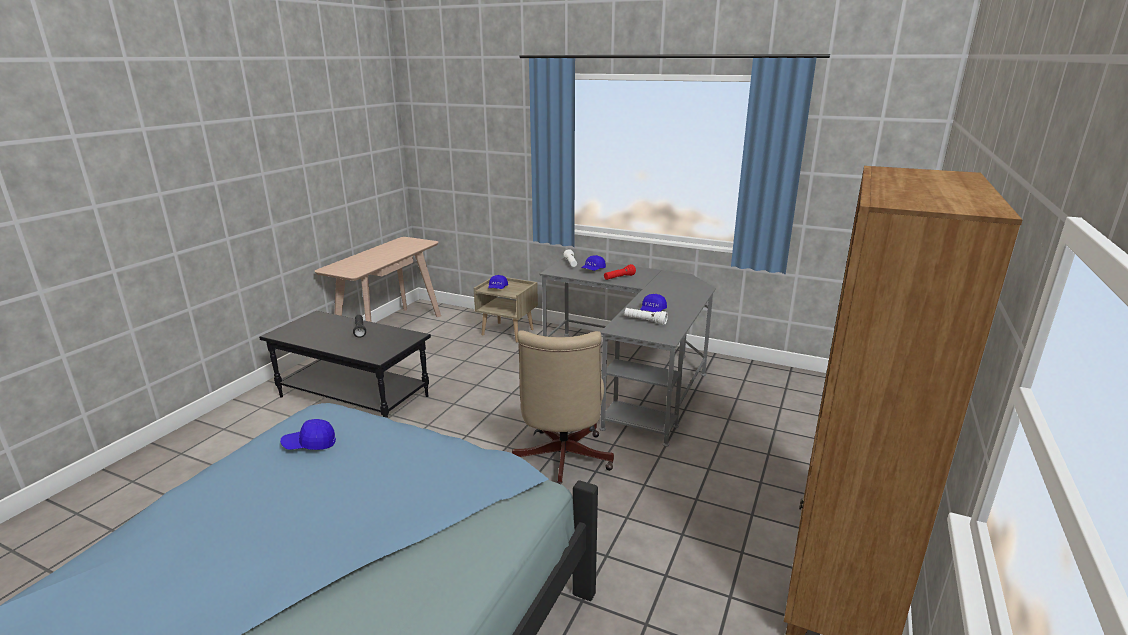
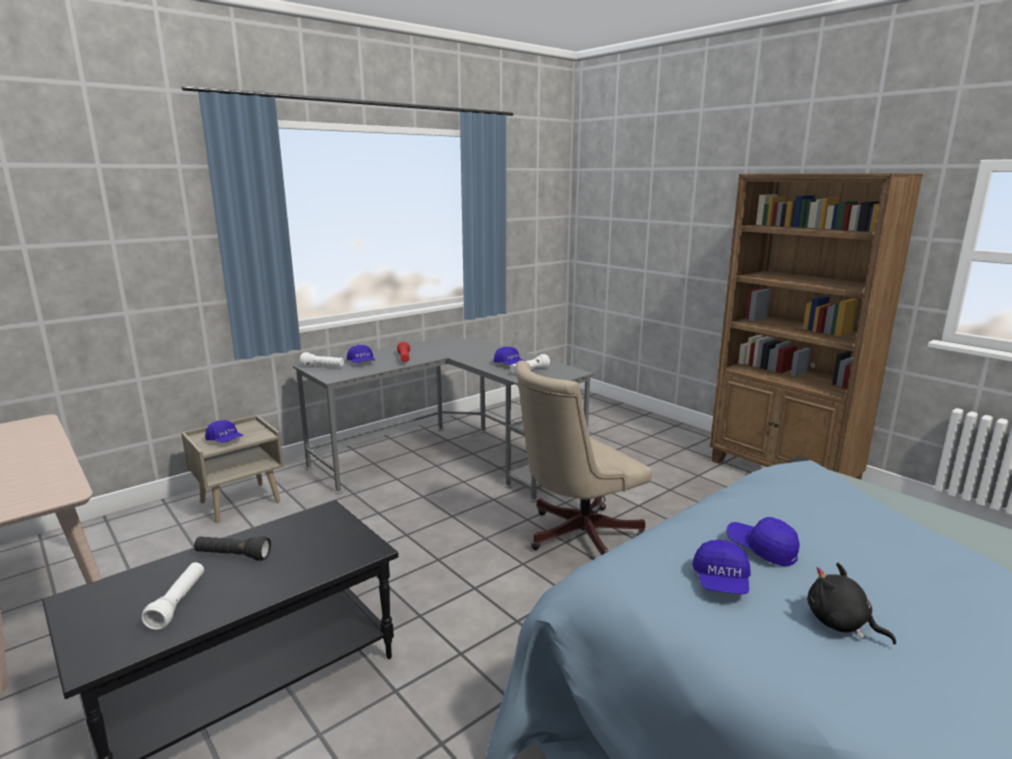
camera: 65 degrees left, 5 degrees down
(266, 490) = (840, 624): none -> black plush toy
(318, 333) = (178, 603): none -> white flashlight
(356, 457) = (761, 549): none -> blue cap
(561, 461) = (575, 536): beige office chair -> beige office chair turned 120 degrees clockwise

